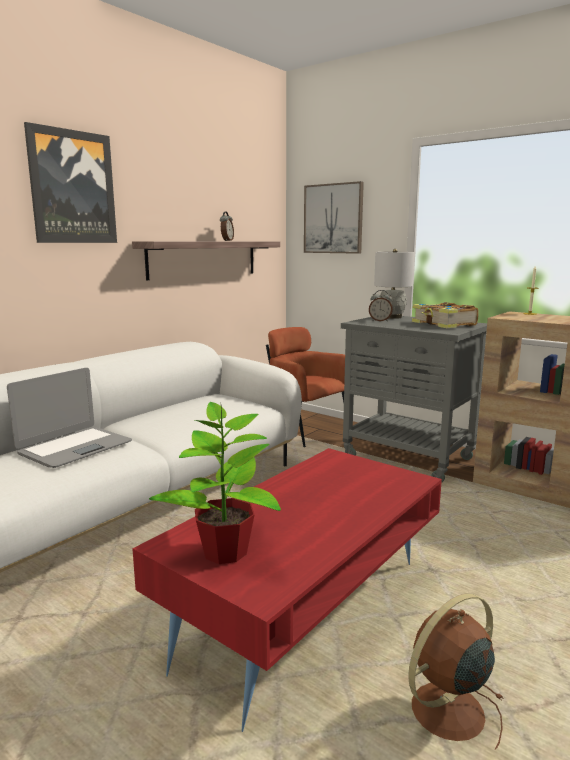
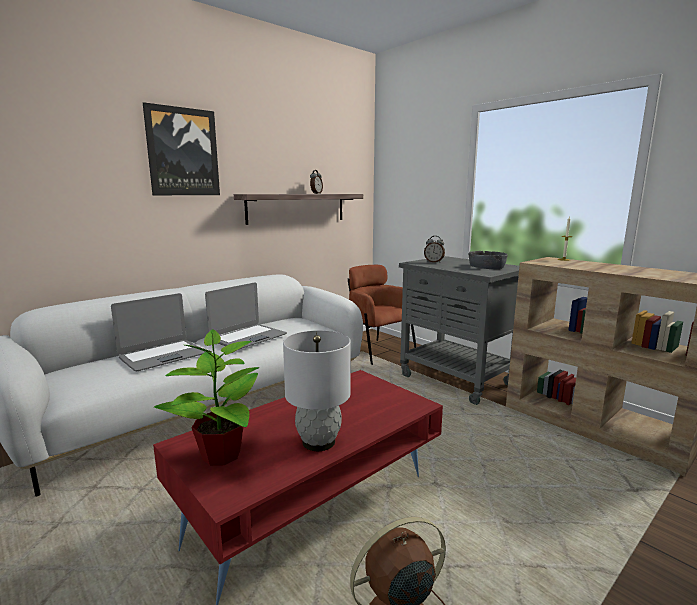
camera: 10 degrees right, 0 degrees up
(171, 420) = (248, 337): none -> laptop
(333, 219) = (409, 175): picture -> none
(391, 317) = (447, 259): white table lamp -> white table lamp (318, 442)
(444, 324) = (487, 267): book -> grey bowl

